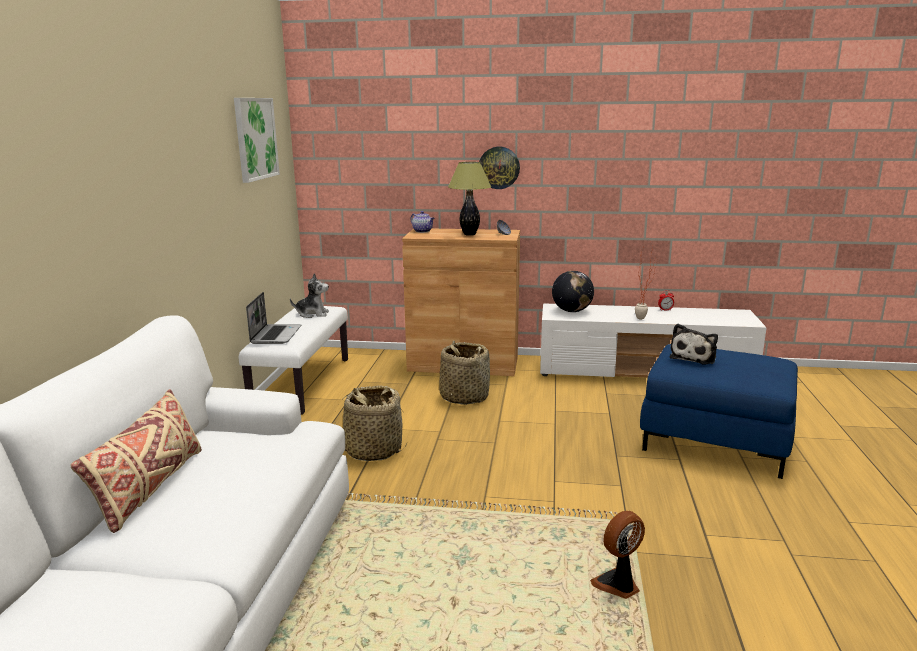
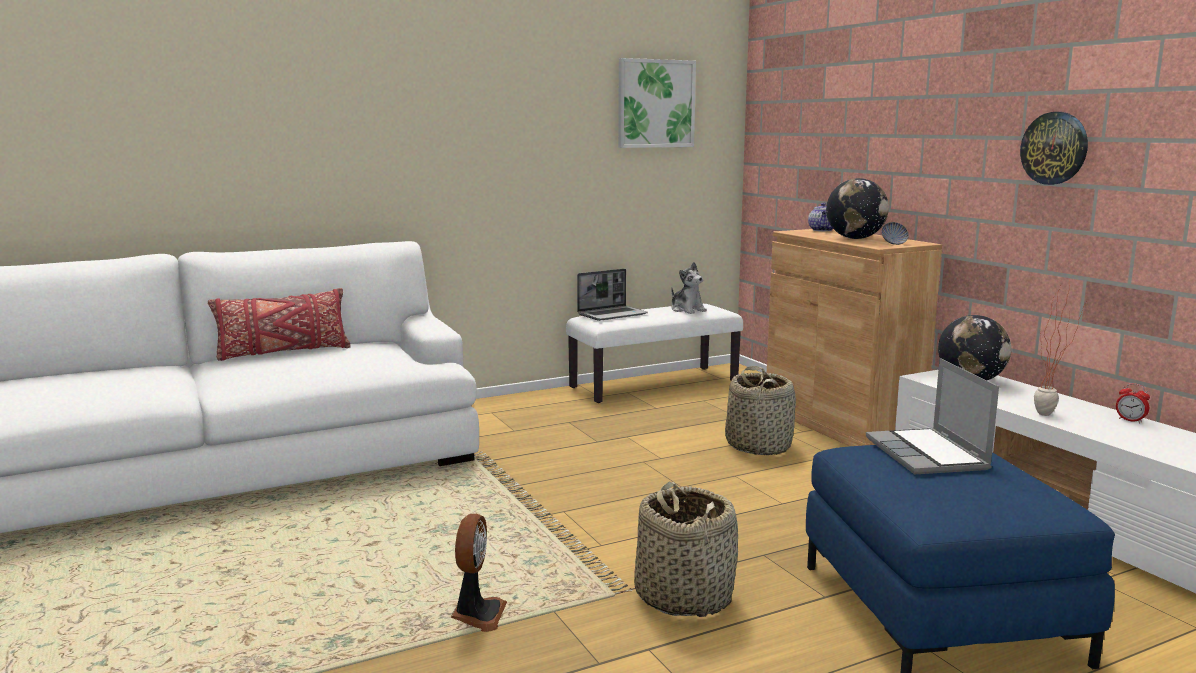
camera: 55 degrees right, 5 degrees down
(150, 488) = (283, 352): beige pillow -> red pillow
(373, 450) = (578, 444): basket -> basket (683, 596)
(470, 234) = (855, 238): table lamp -> globe
(499, 167) = (930, 149): wall clock -> wall clock (1054, 148)
(618, 585) = (477, 614): fan -> fan turned 75 degrees clockwise
(694, 357) = (928, 454): plush toy -> laptop

